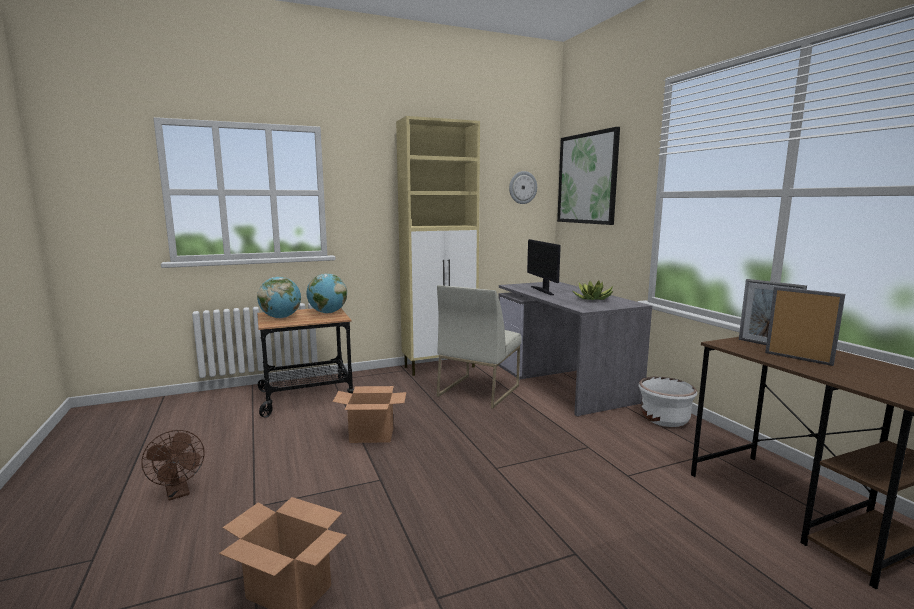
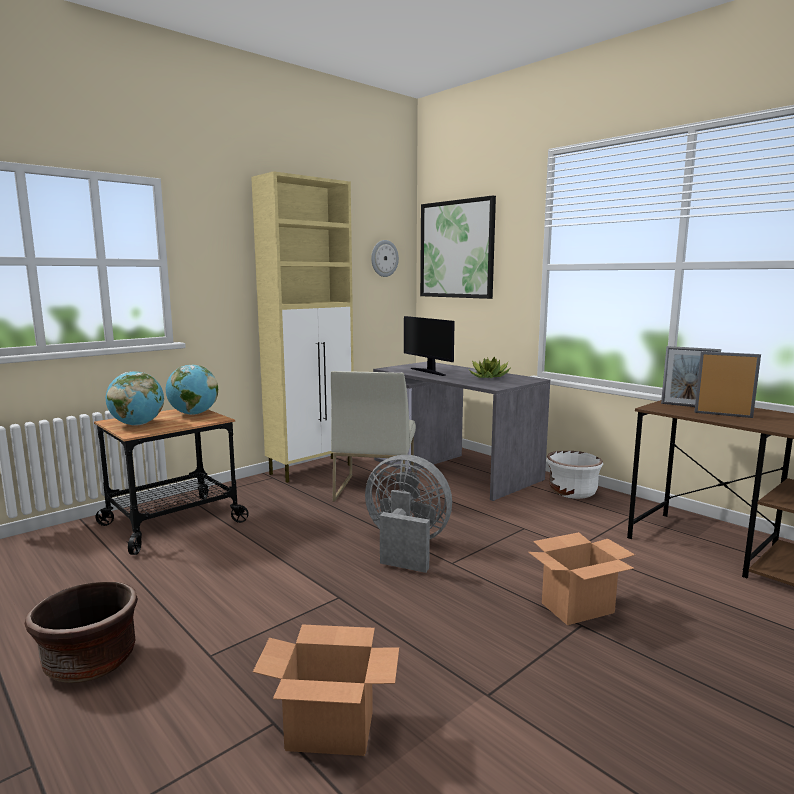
camera: 20 degrees left, 0 degrees up
(178, 493) = (90, 662): brown fan -> brown planter
(372, 435) = (291, 553): cardboard box -> cardboard box (578, 607)
(467, 446) = (406, 547): none -> grey fan

